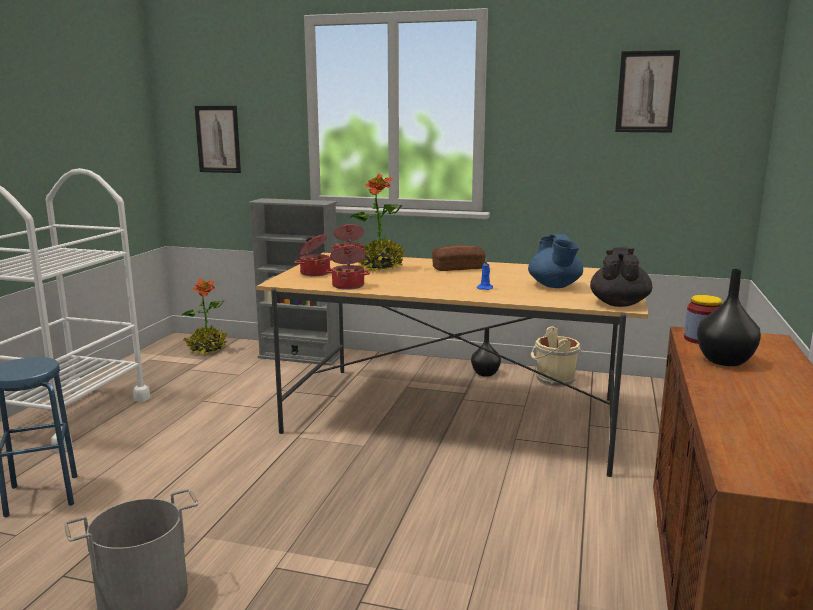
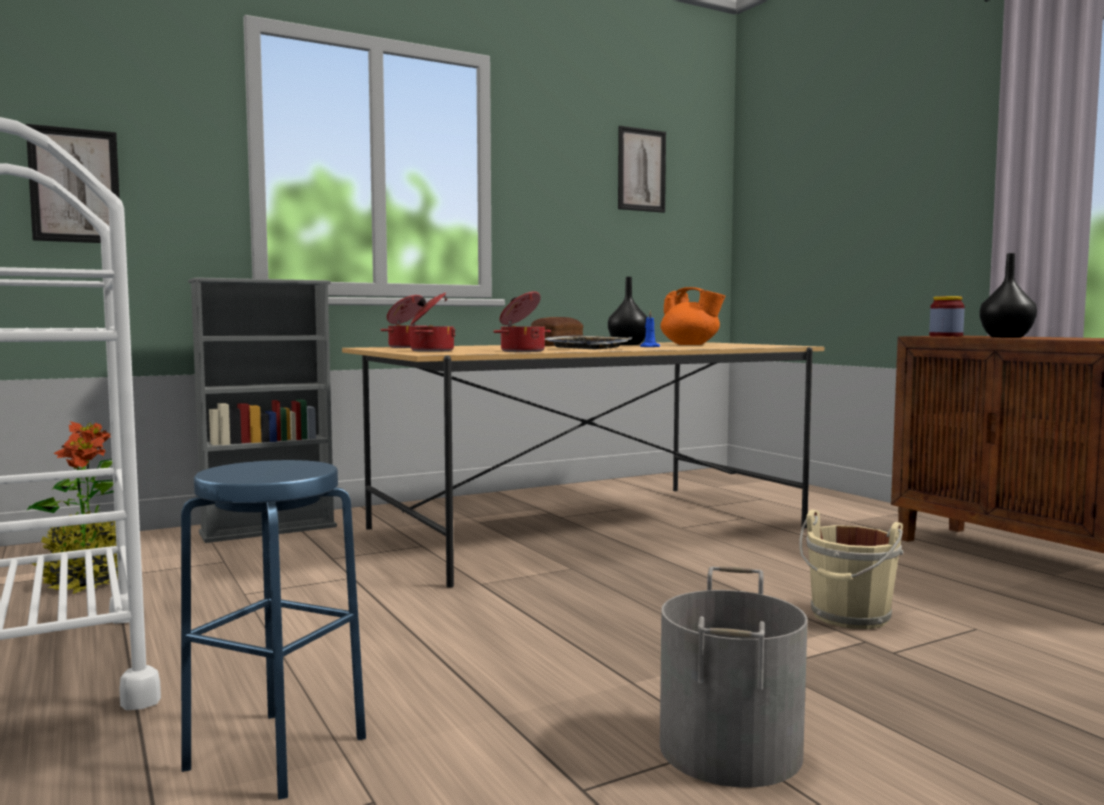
camera: 45 degrees left, 10 degrees down
(380, 267) = (478, 347): potted plant -> potted plant (84, 583)
(427, 284) = (587, 348): none -> tray
(484, 373) = (526, 498): black vase -> black vase (627, 344)
(553, 380) = (598, 489): beige bucket -> beige bucket (849, 617)
(554, 286) = (691, 345): blue teapot -> orange teapot
(619, 303) = (781, 345): black teapot -> none

